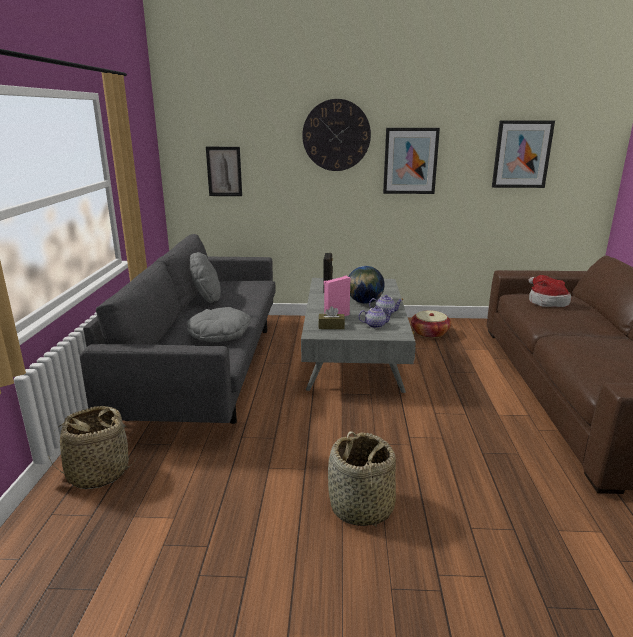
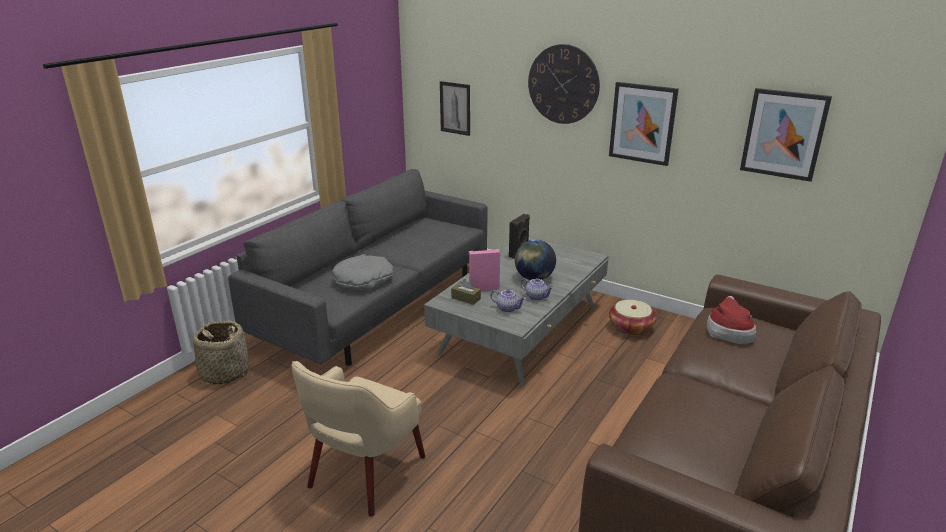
camera: 30 degrees right, 5 degrees up
(207, 300) = (396, 240): grey pillow -> none
(361, 507) = (365, 473): basket -> beige armchair

